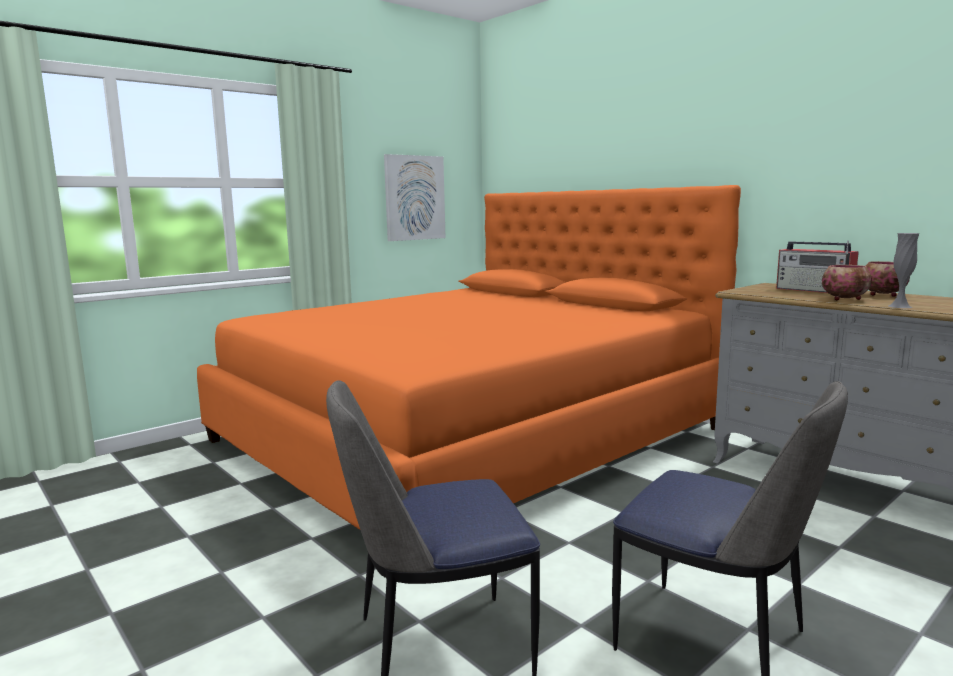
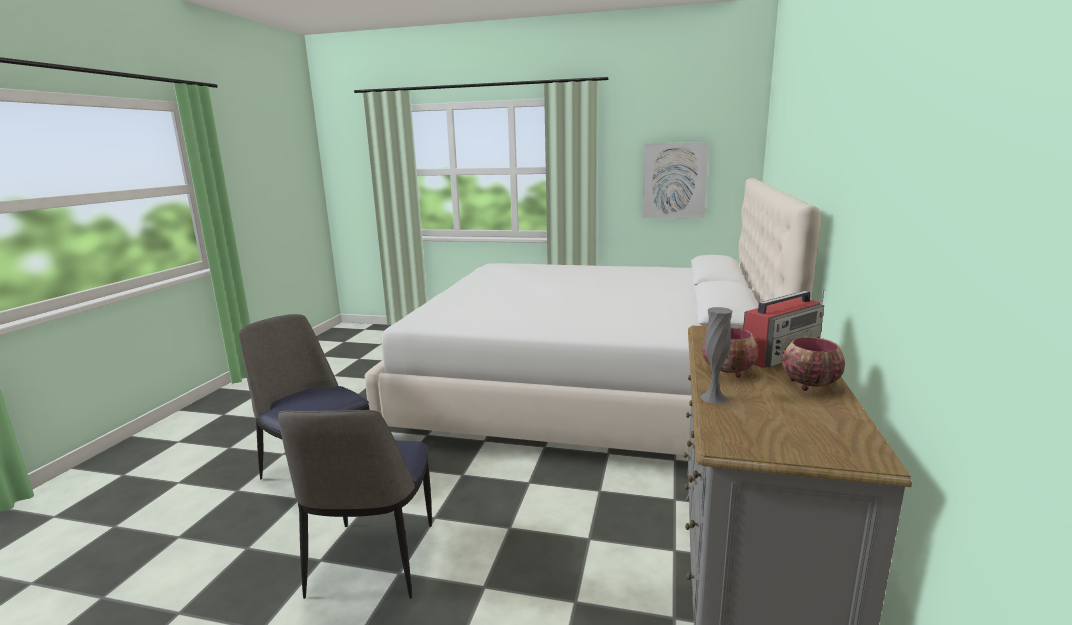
camera: 55 degrees right, 5 degrees up
(467, 434) = (590, 388): orange bed -> white bed
(815, 290) = (781, 354): radio -> radio turned 135 degrees counterclockwise

